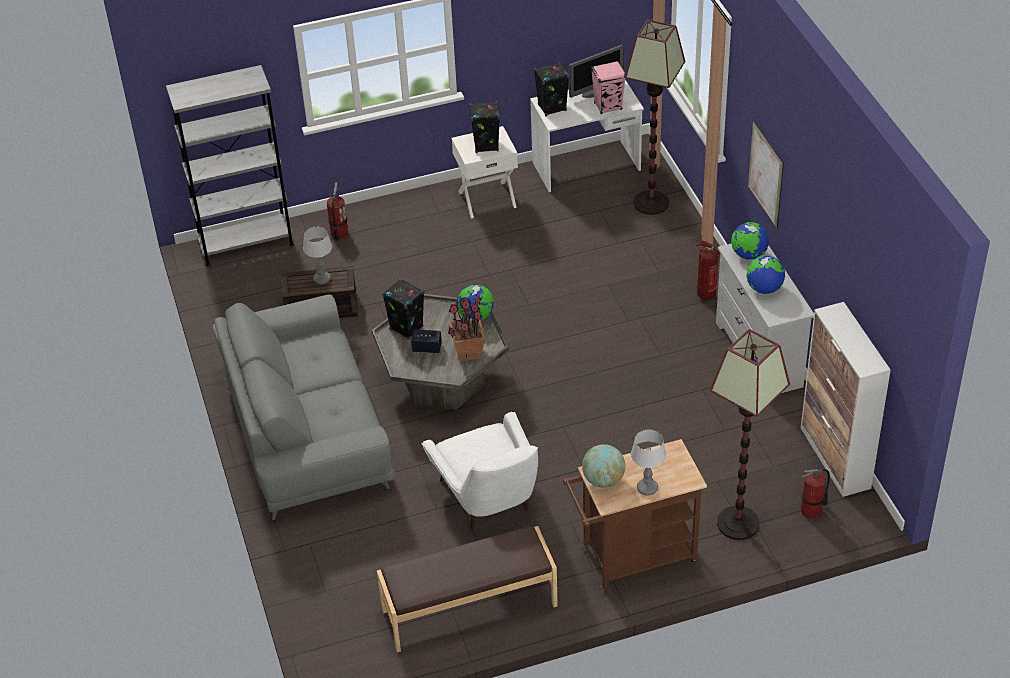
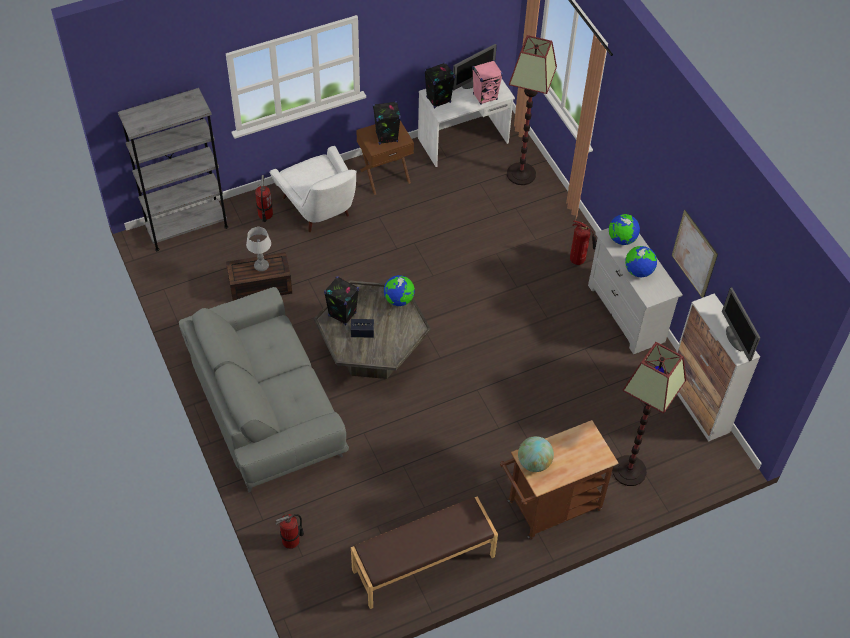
camera: 10 degrees left, 10 degrees up
(468, 352) = (397, 335): potted plant -> none
(486, 199) = (384, 175): white nightstand -> brown nightstand
(489, 501) = (426, 463): white armchair -> white armchair (320, 211)
(647, 488) = (570, 469): table lamp -> none
(766, 174) = (637, 175): picture -> picture (694, 254)
(811, 510) = (685, 455): fire extinguisher -> fire extinguisher (291, 541)
(862, 350) = (735, 339): none -> monitor

